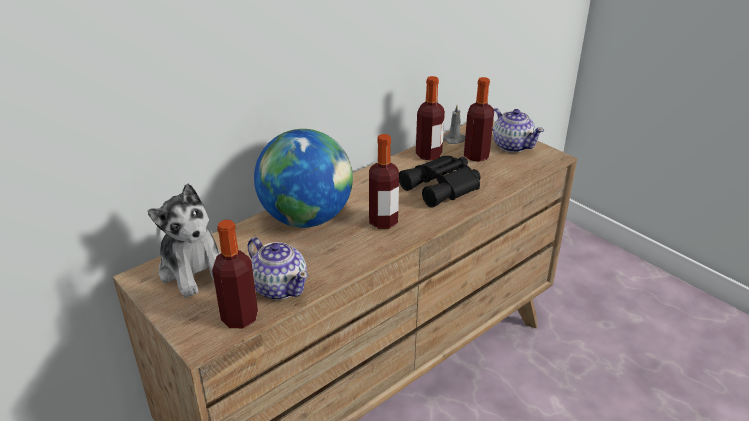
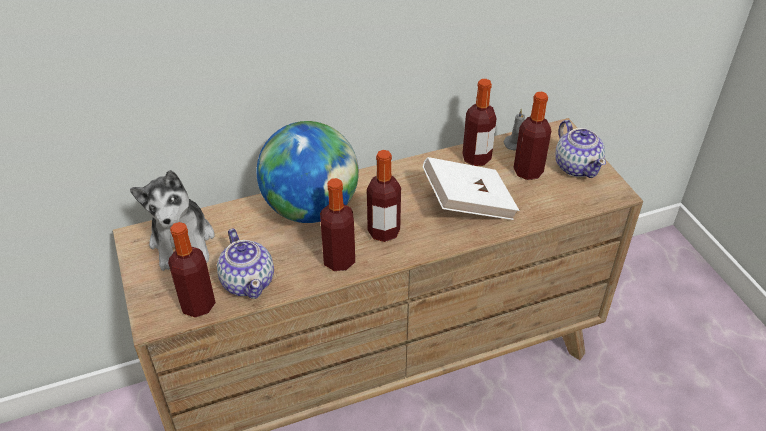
camera: 20 degrees right, 10 degrees up
(356, 251) = (339, 260): none -> bottle
(443, 187) = (468, 204): black binoculars -> white book

